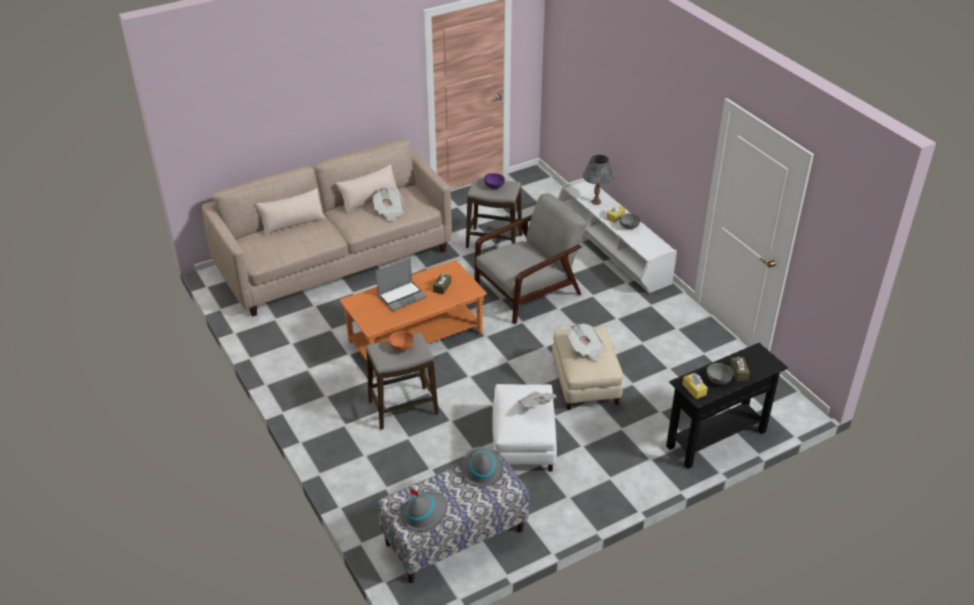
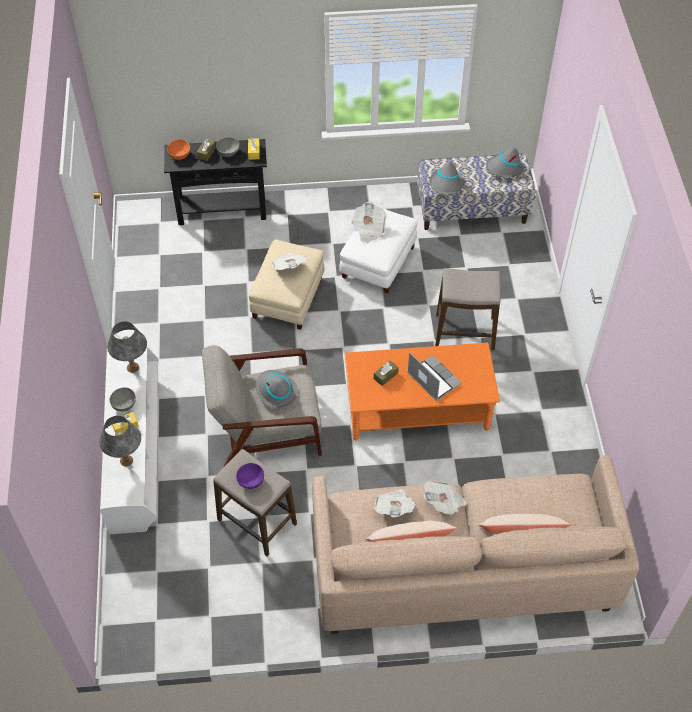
camera: 155 degrees left, 15 degrees up
(355, 226) = (444, 503): none -> newspaper
(401, 347) = (468, 285): orange bowl -> orange bowl (180, 155)
(402, 296) = (433, 379): laptop -> laptop turned 60 degrees clockwise
(523, 257) = (276, 391): none -> grey hat
(645, 247) = (132, 367): none -> grey table lamp

